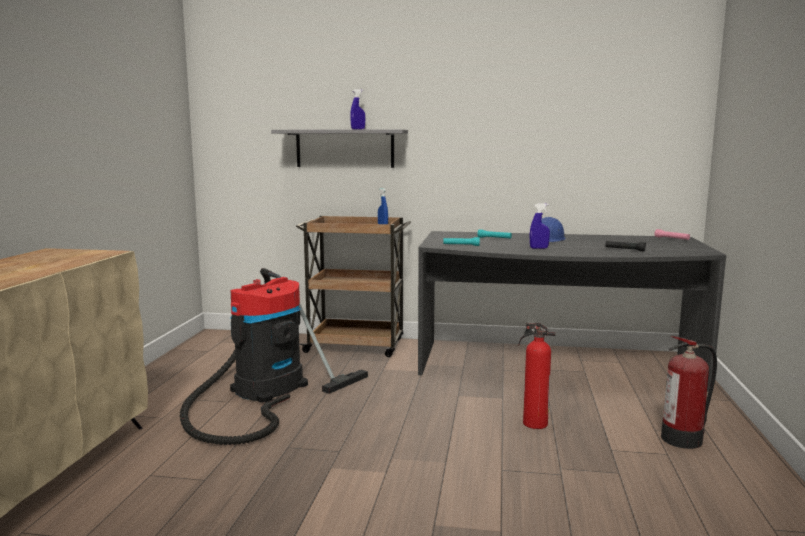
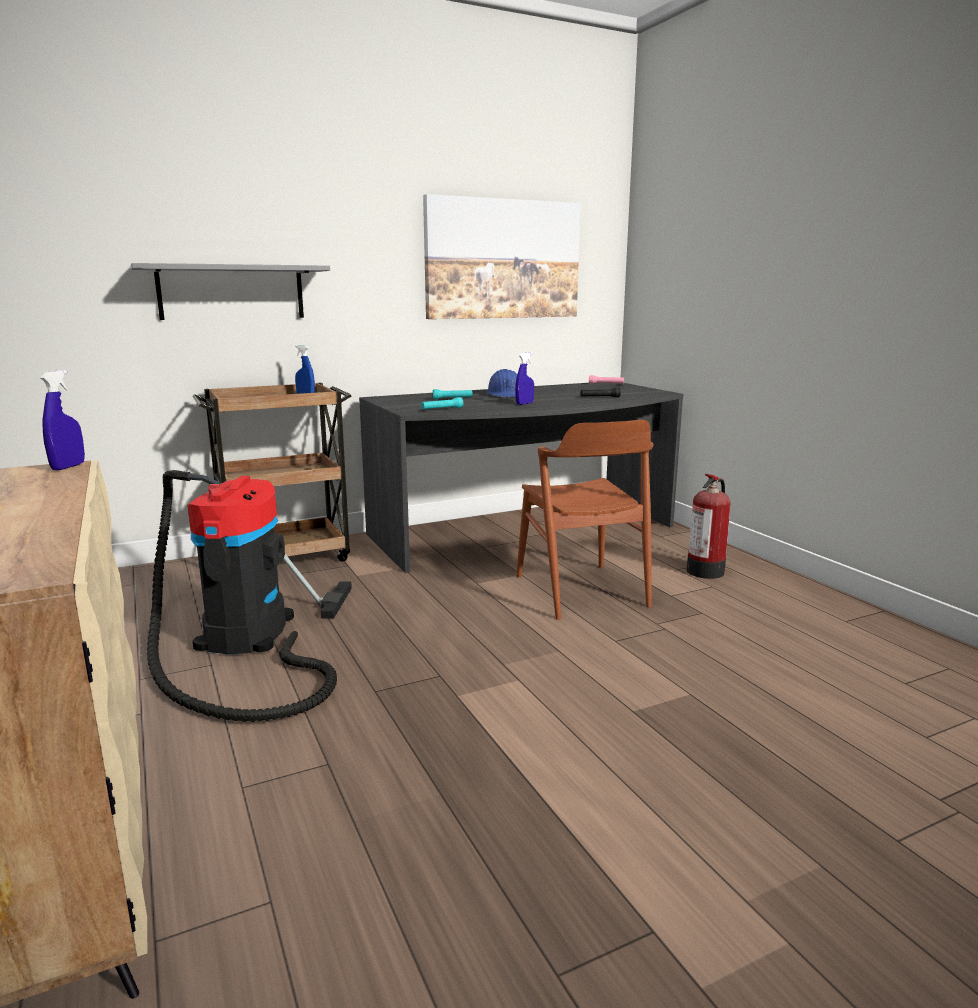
camera: 35 degrees left, 5 degrees up
(358, 129) = (257, 264): blue spray bottle -> blue spray bottle (68, 467)
(533, 423) = (581, 590): fire extinguisher -> brown chair
(571, 121) = (502, 259): none -> picture

